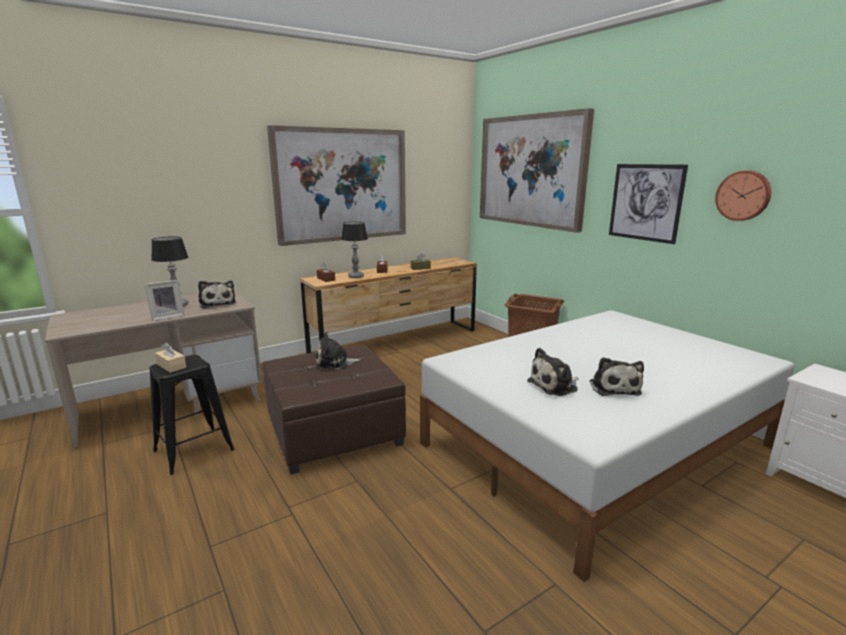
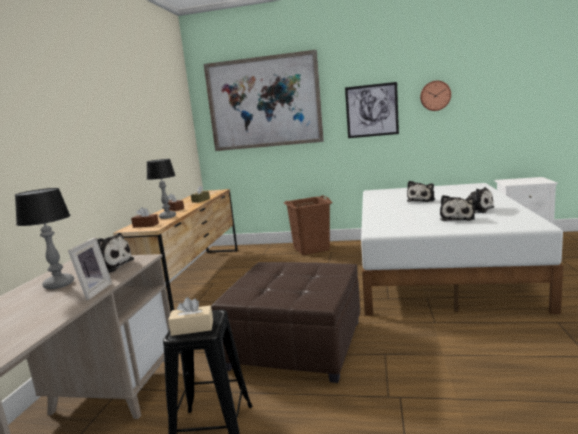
camera: 45 degrees left, 5 degrees down
(335, 363) = (276, 277): plush toy -> plush toy (422, 200)
(342, 185) = (123, 125): picture -> none

